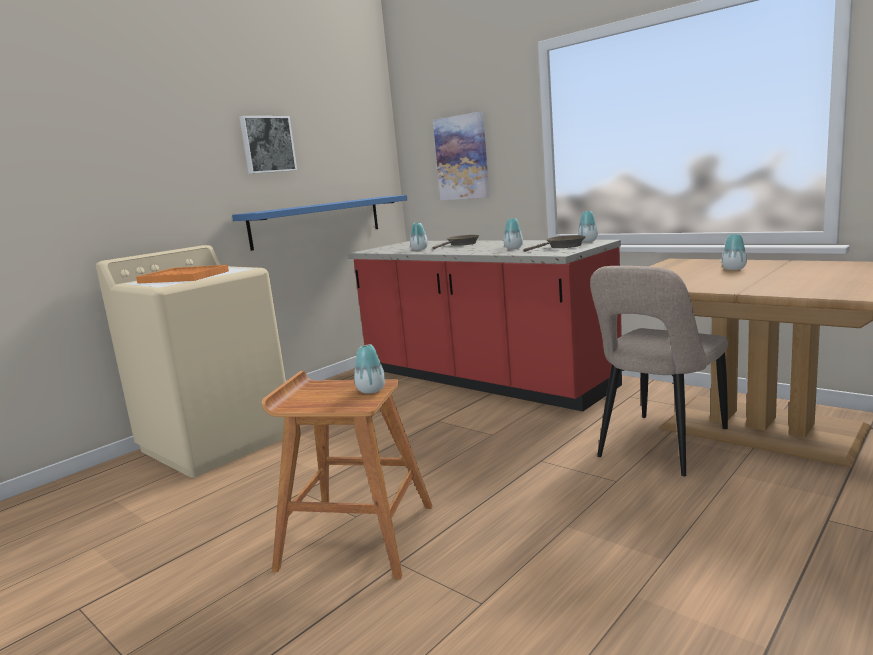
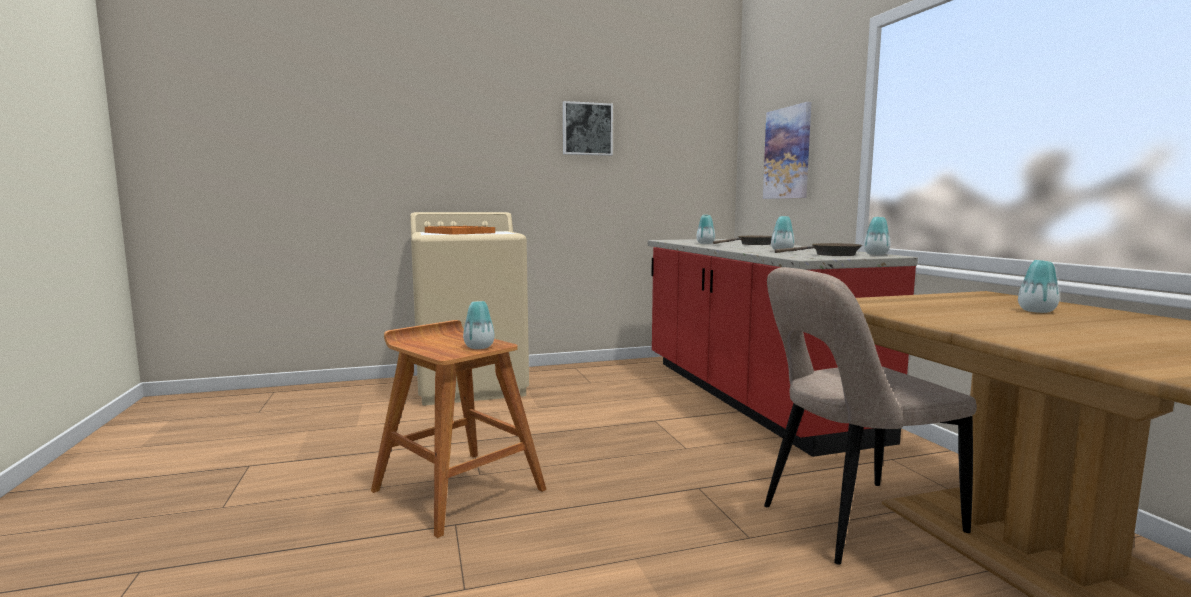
camera: 30 degrees right, 5 degrees down
(317, 221) = (628, 206): blue shelf -> none

